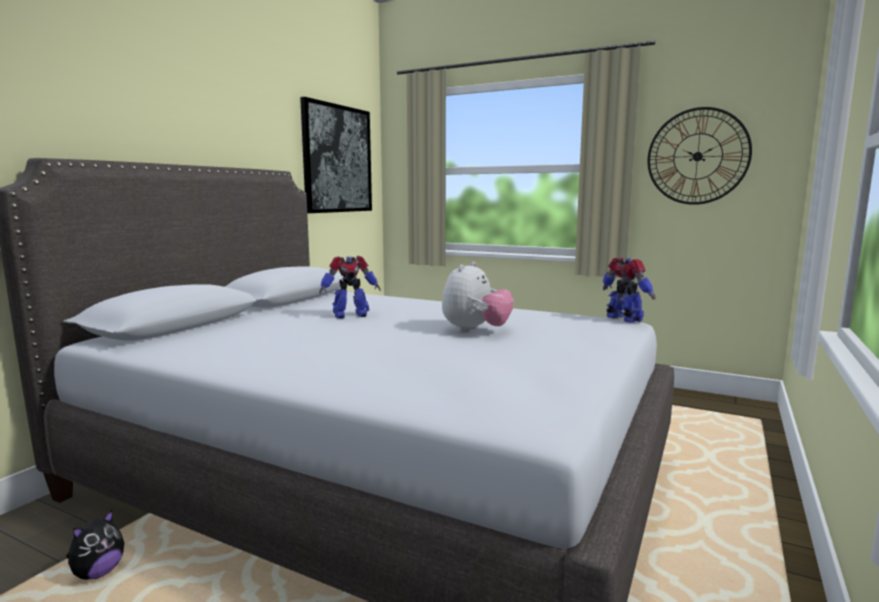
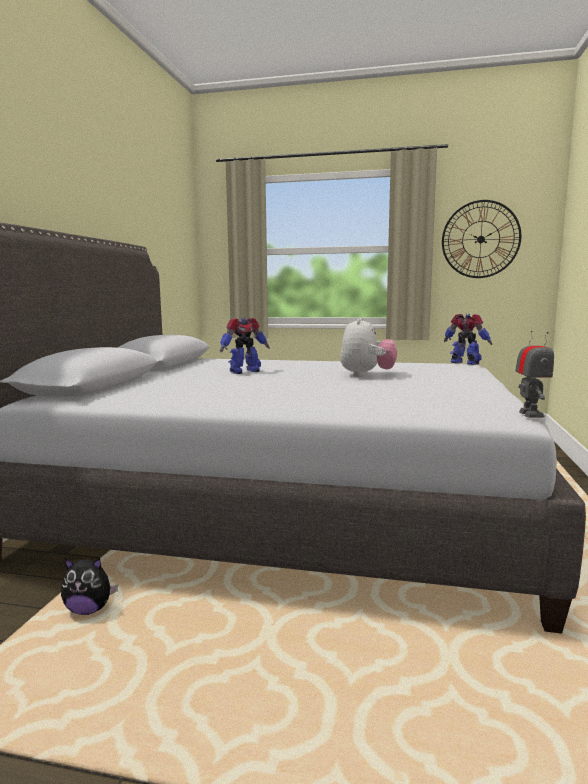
camera: 15 degrees left, 0 degrees up
(98, 573) = (89, 610): plush toy -> plush toy turned 75 degrees clockwise
(337, 159) = (169, 238): picture -> none
(578, 424) = (530, 414): none -> toy robot

